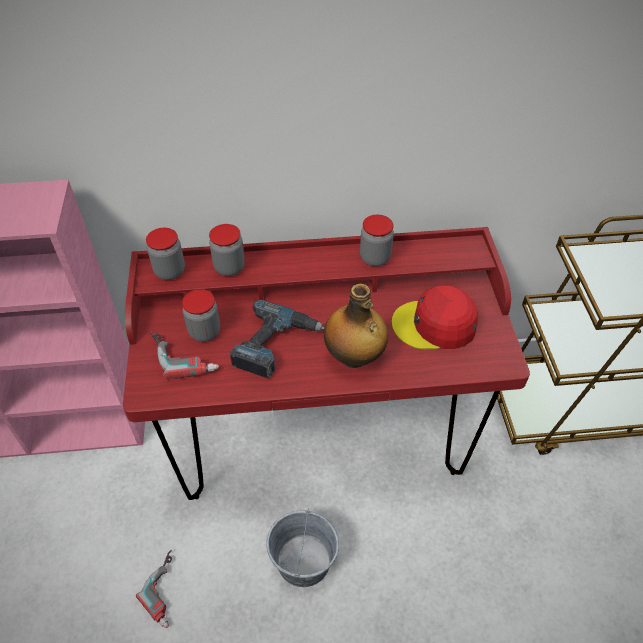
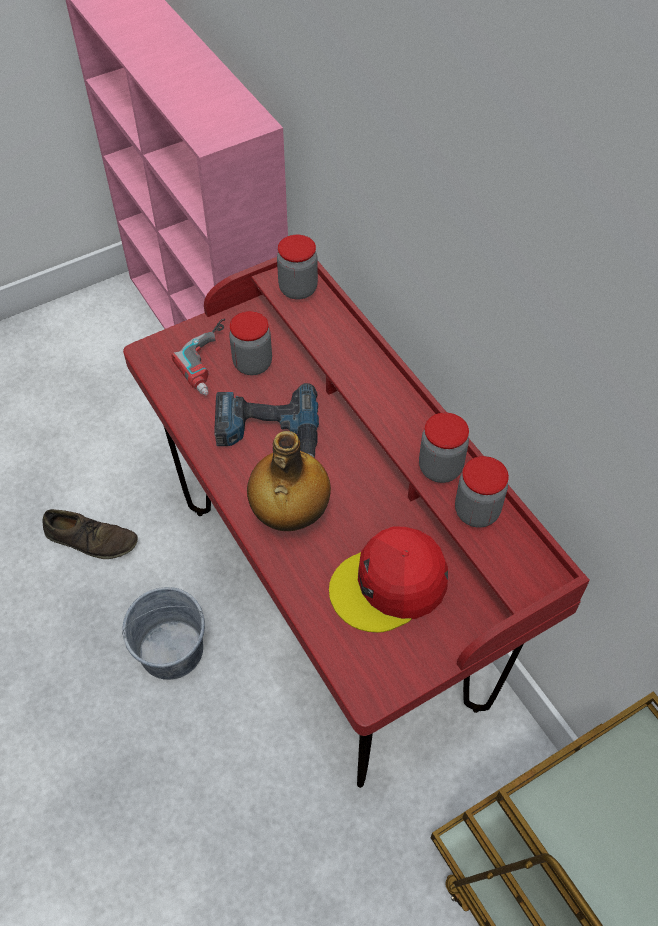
camera: 65 degrees right, 5 degrees up
(168, 590) = (91, 539): power drill -> brown shoe
(229, 267) = (335, 335): jar -> jar (476, 511)
(435, 325) = (389, 585): red cap -> red cap turned 90 degrees counterclockwise

